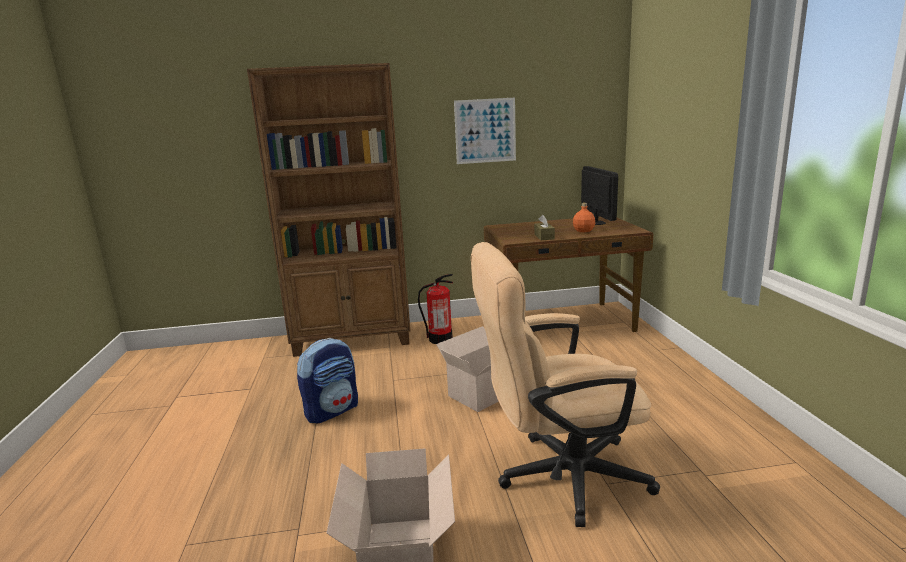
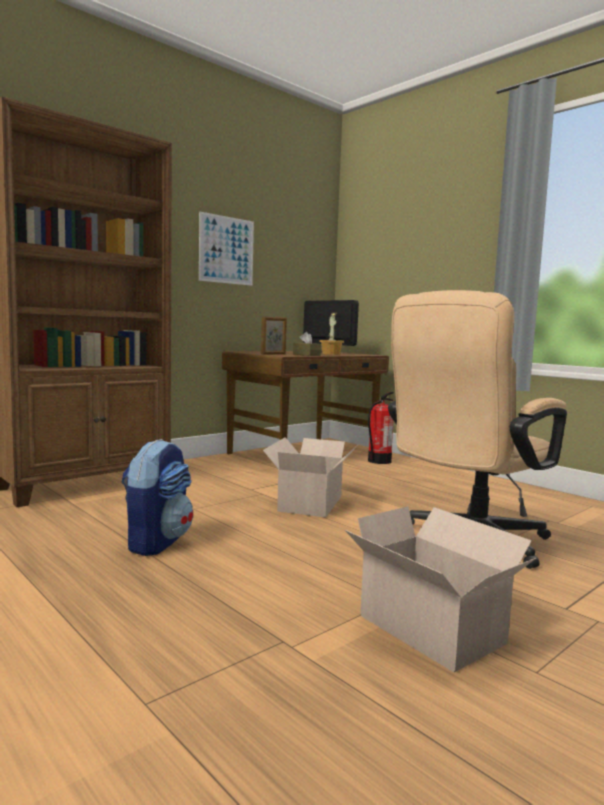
camera: 35 degrees left, 10 degrees down
(440, 339) = (197, 474): fire extinguisher -> fire extinguisher (379, 461)
(512, 235) = (273, 354): none -> picture frame
(584, 231) = (331, 354): orange bottle -> potted plant

